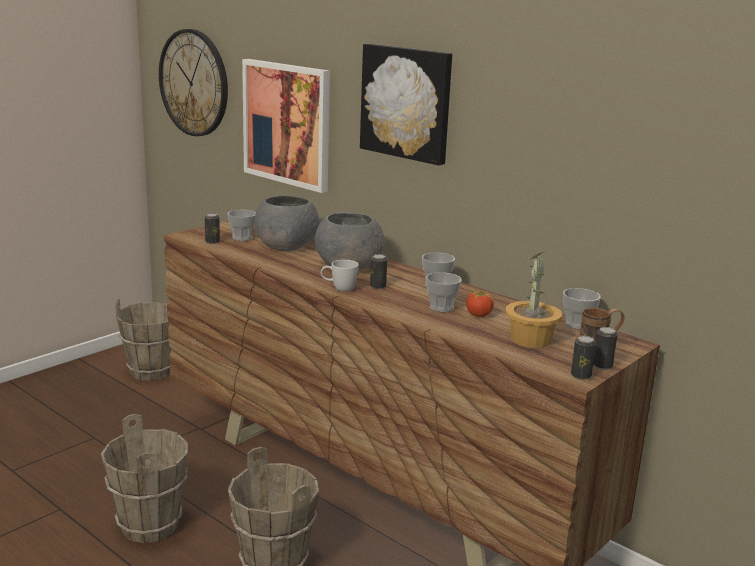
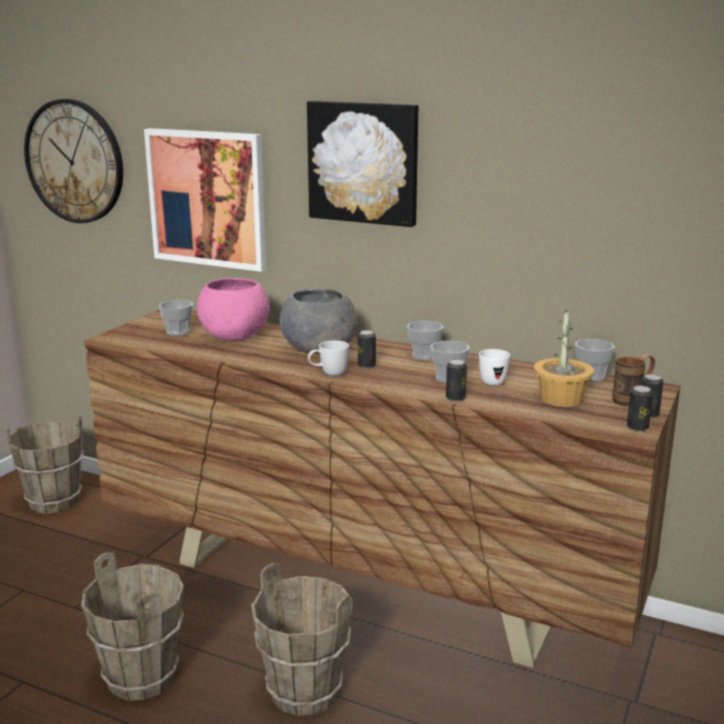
camera: 15 degrees left, 0 degrees up
(212, 242) = (147, 341): can -> can (455, 398)
(287, 246) = (235, 335): grey bowl -> pink bowl
(478, 315) = (491, 381): tomato -> white mug

